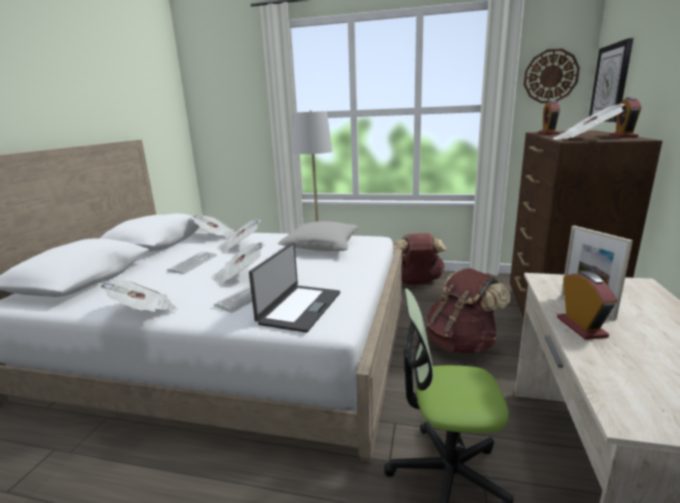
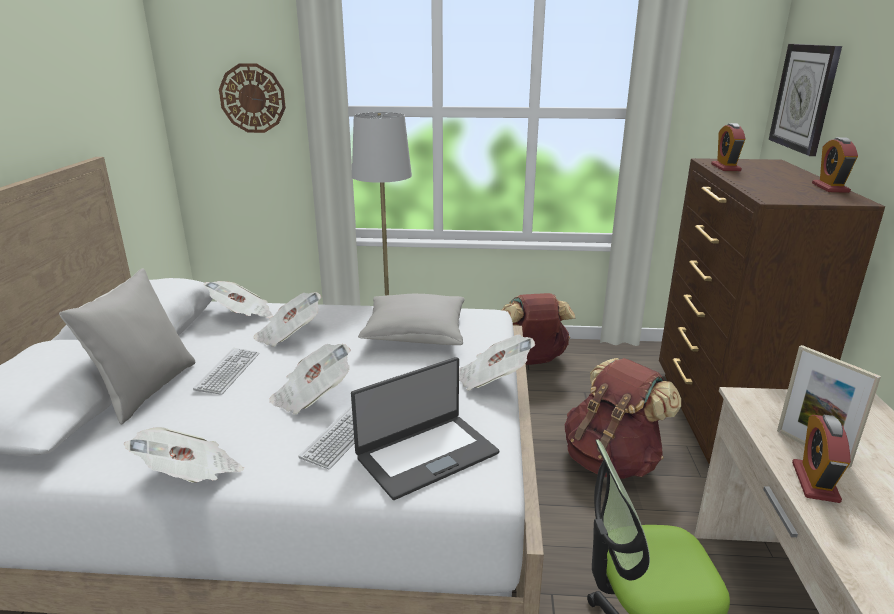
camera: 10 degrees left, 5 degrees up
(140, 270) = (146, 390): none -> grey pillow
(299, 308) = (426, 454): laptop -> laptop turned 45 degrees clockwise
(550, 76) = (720, 74): wall clock -> wall clock (252, 98)
(581, 327) = (815, 482): alarm clock -> alarm clock turned 150 degrees counterclockwise
(585, 139) = (786, 194): newspaper -> newspaper (492, 380)

